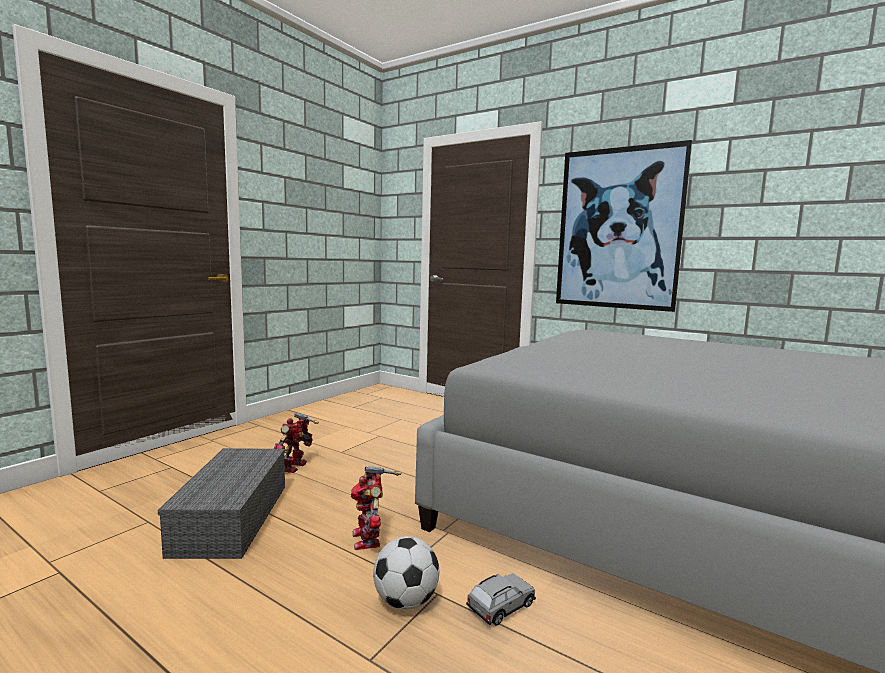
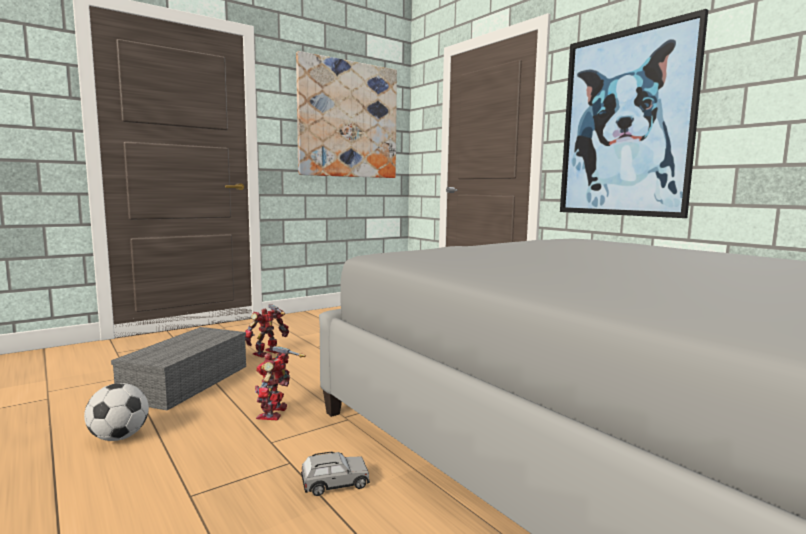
camera: 20 degrees right, 0 degrees up
(327, 204) = (348, 120): none -> picture
(405, 601) = (258, 462): football -> football (119, 437)

